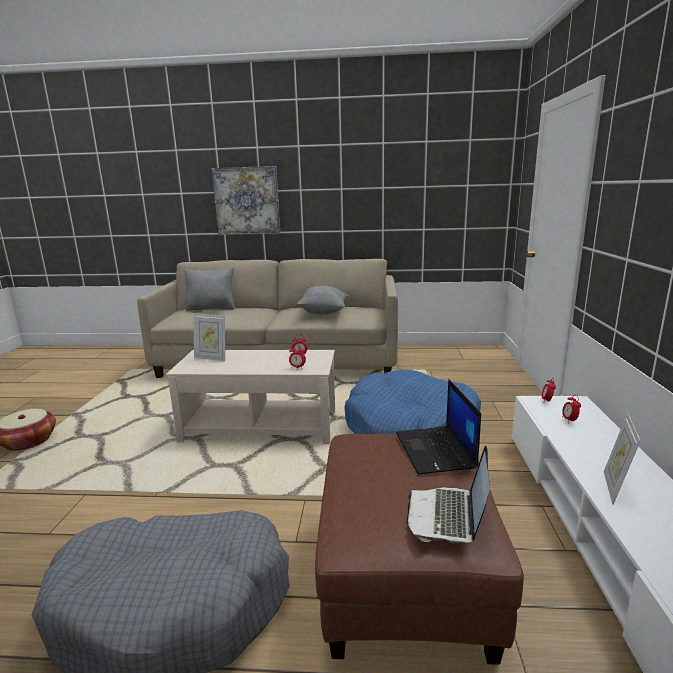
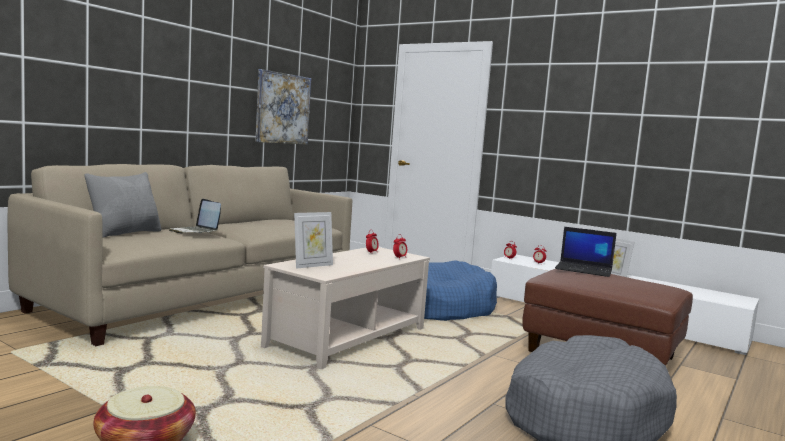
camera: 60 degrees left, 10 degrees down
(247, 200) = (125, 83): picture -> picture (282, 108)
(324, 313) = (274, 224): grey pillow -> none
(447, 516) = (652, 282): laptop -> laptop (195, 232)

